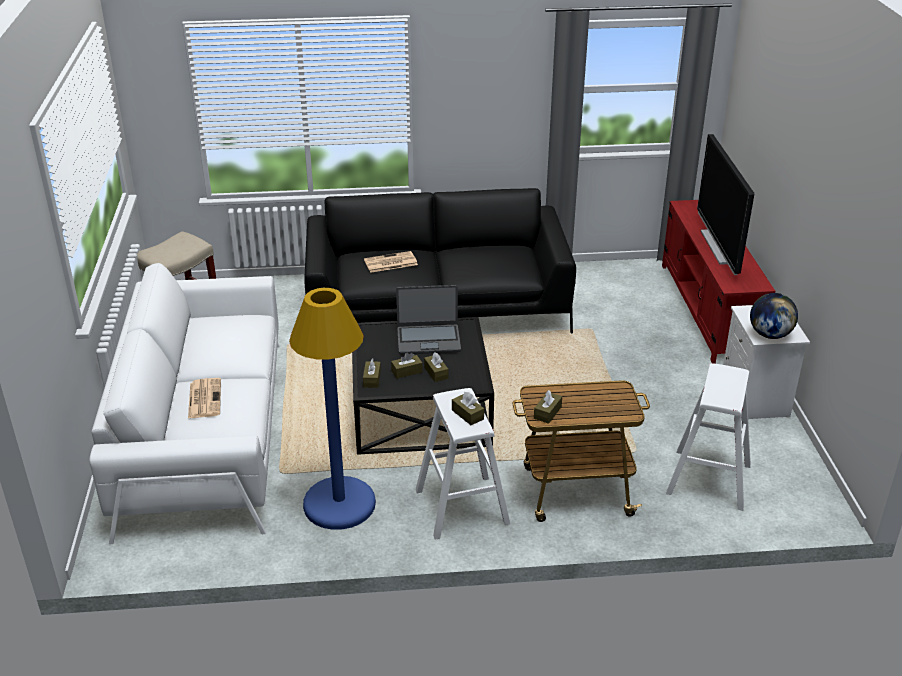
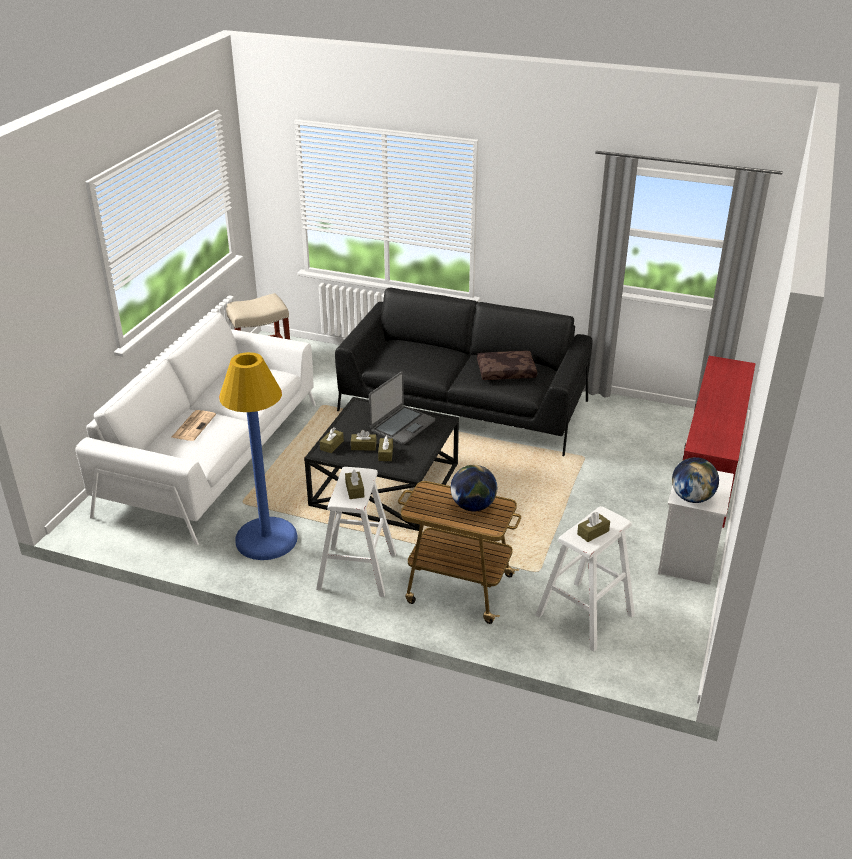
camera: 25 degrees right, 0 degrees up
(390, 263) = (418, 355): newspaper -> none
(428, 340) = (402, 426): laptop -> laptop turned 75 degrees counterclockwise
(491, 259) = (506, 371): none -> brown pillow
(547, 413) = (423, 507): brown tissue box -> brown tissue box (593, 532)
(593, 398) = (473, 506): none -> globe
(720, 247) = (719, 408): television -> none

